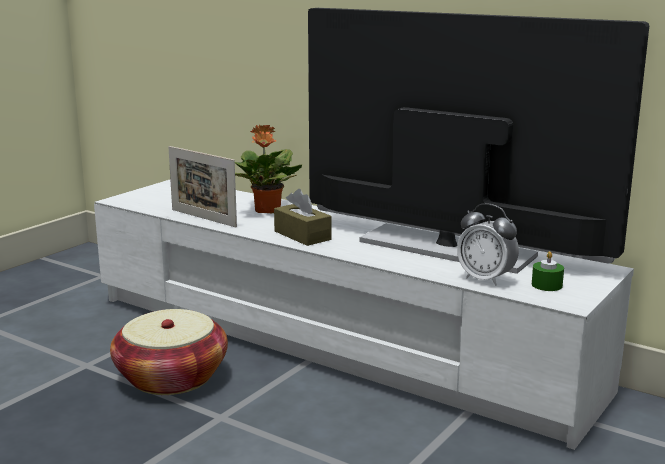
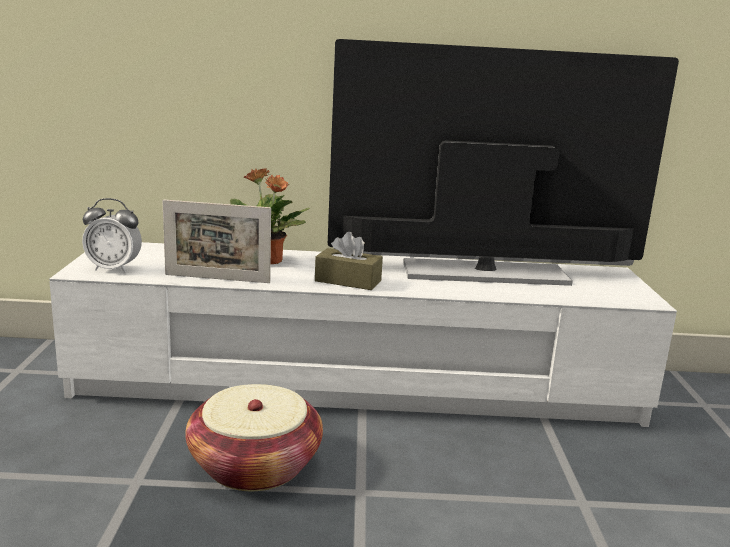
camera: 35 degrees left, 0 degrees up
(485, 279) = (562, 294): alarm clock -> alarm clock (114, 269)
(546, 285) = (608, 291): green candle -> none

